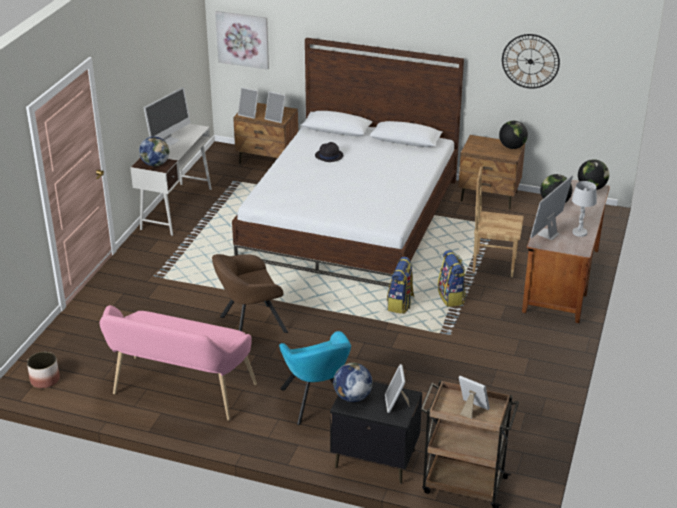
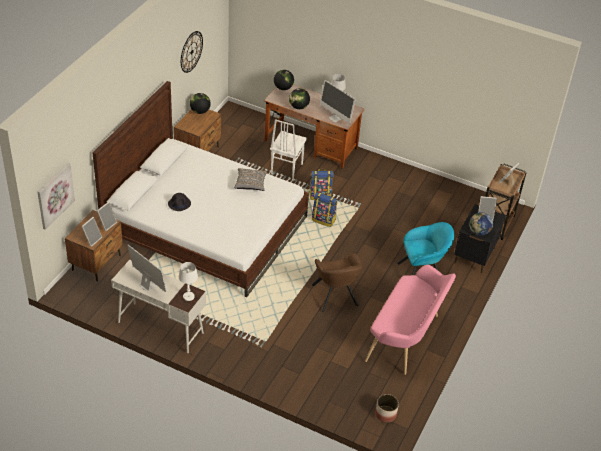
camera: 85 degrees left, 10 degrees up
(155, 164) = (188, 296): globe -> white table lamp
(386, 197) = (250, 184): none -> grey pillow
(494, 264) = (286, 169): brown chair -> white chair

